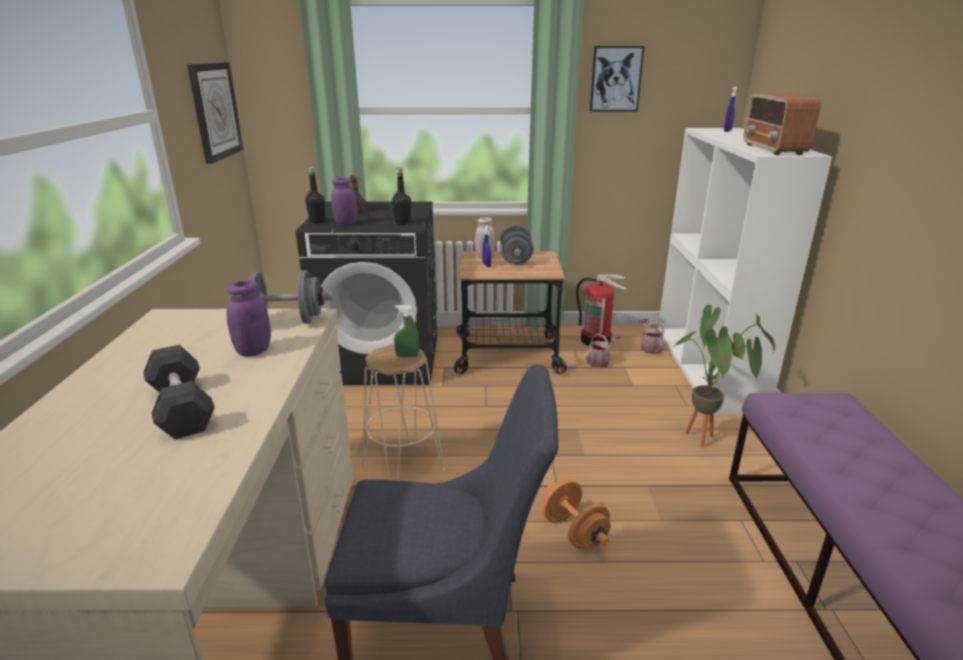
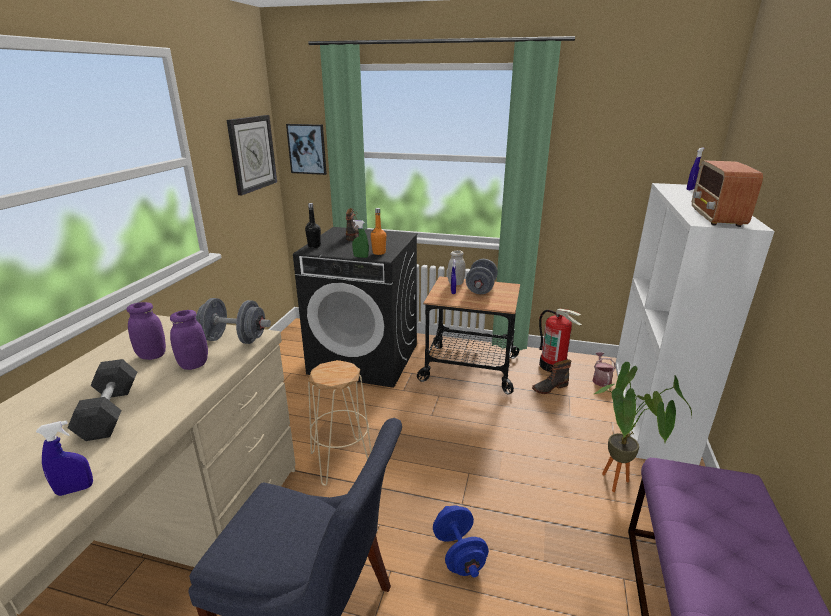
camera: 15 degrees right, 0 degrees up
(203, 484) = (75, 489): none -> blue spray bottle
(346, 224) = (334, 250): purple jar -> purple jar (152, 355)
(402, 222) = (379, 253): black bottle -> orange bottle
(407, 356) = (343, 374): green spray bottle -> green spray bottle (361, 257)
(573, 531) = (459, 554): orange dumbbell -> blue dumbbell
(600, 361) = (549, 387): watering can -> boot
(615, 79) = (588, 135): picture -> picture (307, 149)

